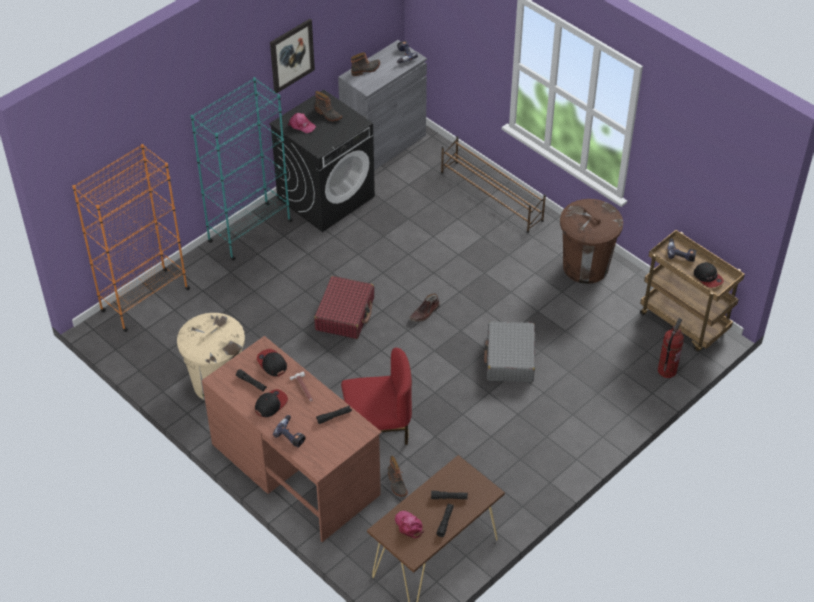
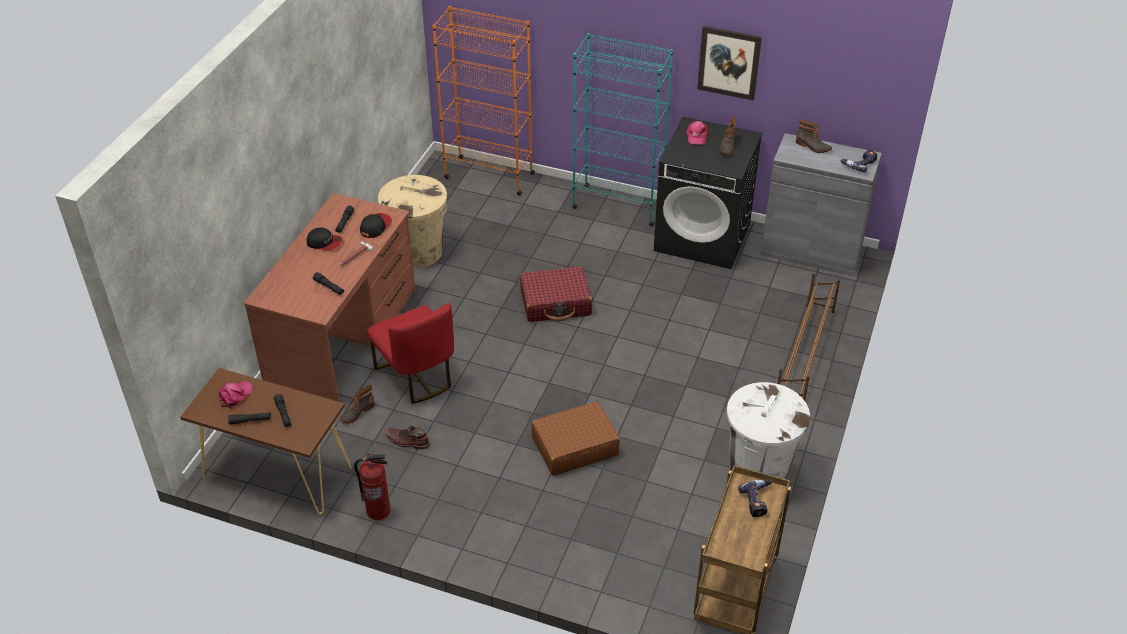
camera: 65 degrees right, 5 degrees down
(292, 434) = (294, 267): power drill -> none
(425, 313) = (596, 359): brown boot -> brown boot (407, 441)
(510, 359) = (574, 446): grey suitcase -> brown suitcase
(585, 267) = (758, 469): brown trash can -> white trash can
(667, 371) = (645, 596): fire extinguisher -> fire extinguisher (378, 511)
(708, 277) = (735, 539): cap -> none

